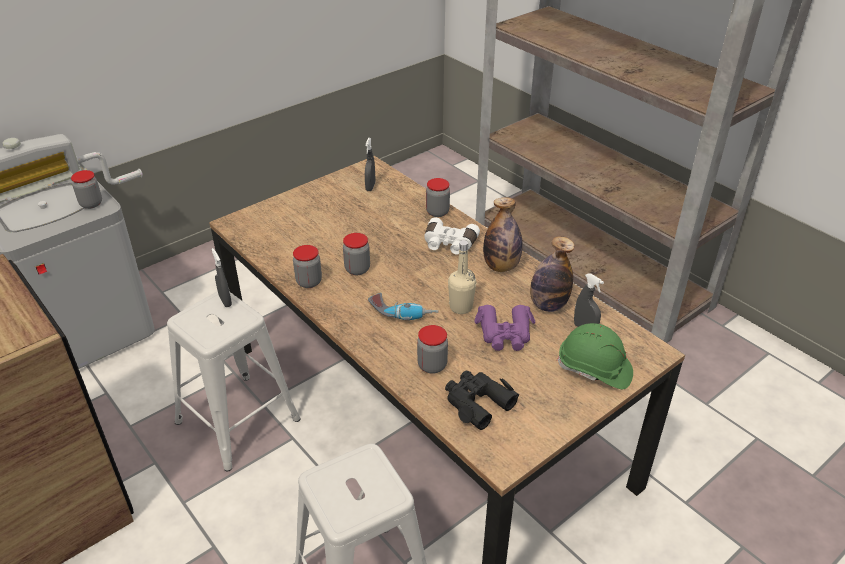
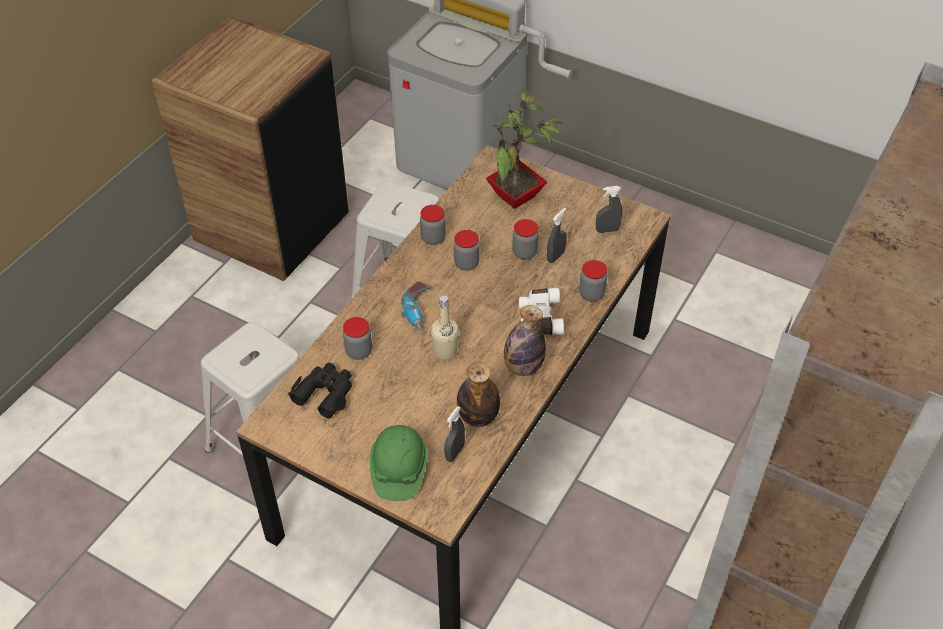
camera: 70 degrees right, 10 degrees up
(91, 204) = (475, 67): jar -> jar (524, 253)
(225, 301) = (422, 204): grey spray bottle -> grey spray bottle (555, 256)
(296, 221) = (517, 198): none -> potted plant
(505, 334) = (421, 392): purple binoculars -> none

